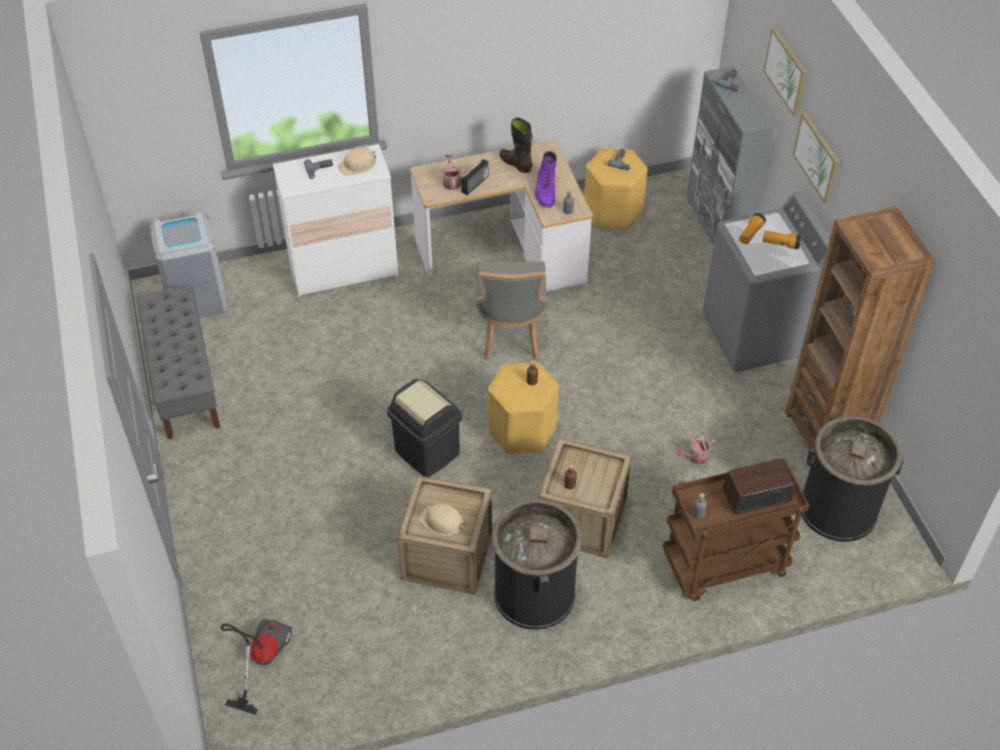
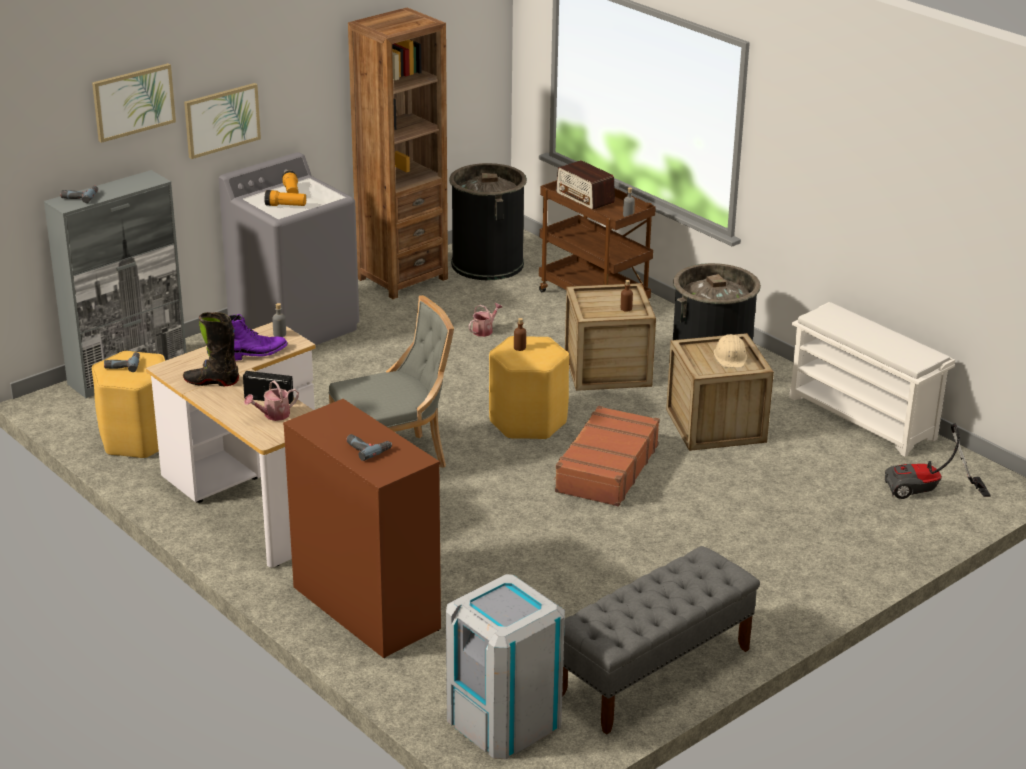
camera: 115 degrees left, 20 degrees down
(344, 270) = (366, 608): white dresser -> brown dresser
(358, 164) = (336, 425): beige hard hat -> none
(396, 679) = (864, 418): none -> white shoe rack
(426, 452) = (606, 469): black trash can -> brown suitcase
(516, 164) = (211, 382): black boot -> black boot turned 75 degrees clockwise
(695, 457) = (484, 330): watering can -> watering can turned 90 degrees counterclockwise

